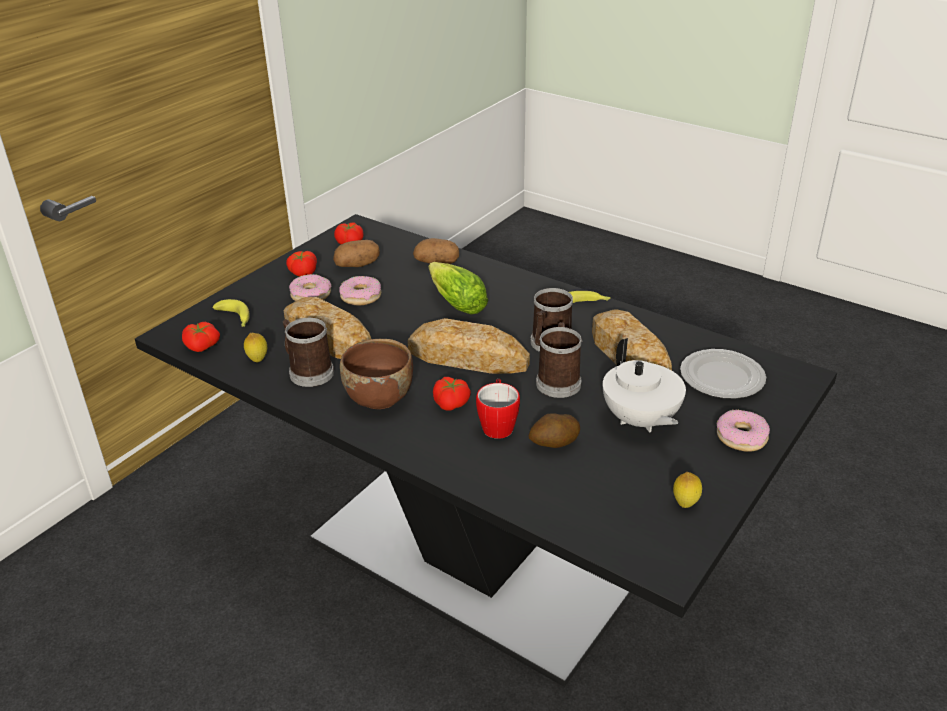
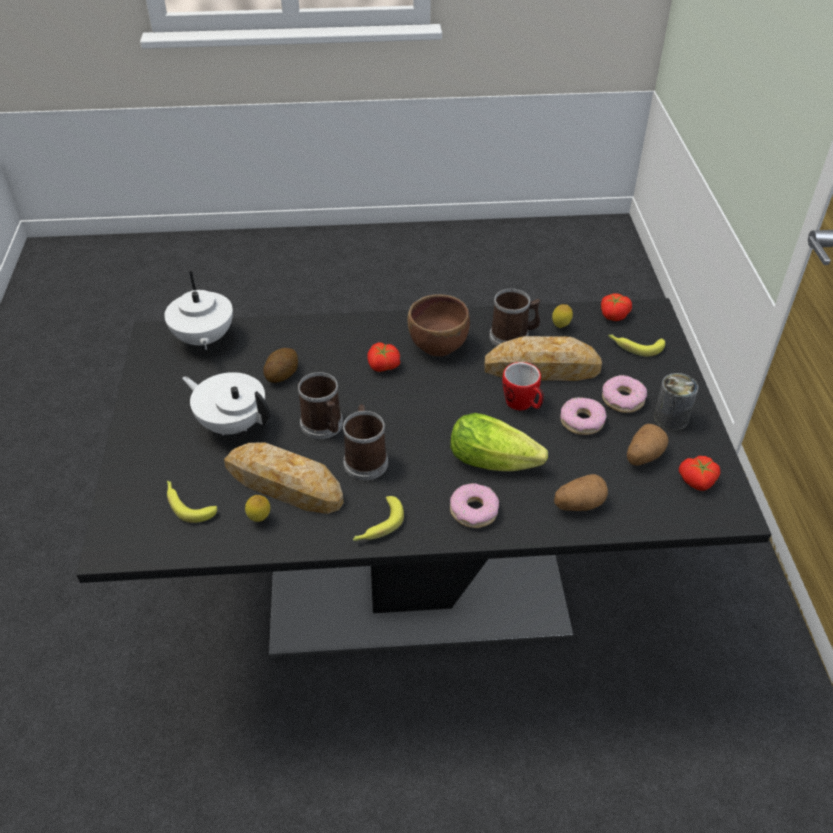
camera: 140 degrees right, 10 degrees up
(302, 273) = (671, 418): tomato -> can
(467, 357) = (416, 409): bread -> none
(498, 424) = (334, 368): mug -> mug (523, 405)
(608, 527) = (203, 339): none -> white teapot
(685, 503) = (162, 377): lemon -> lemon (259, 519)
(721, 377) = (187, 504): plate -> banana
(741, 437) = (143, 449): donut -> donut (473, 511)

